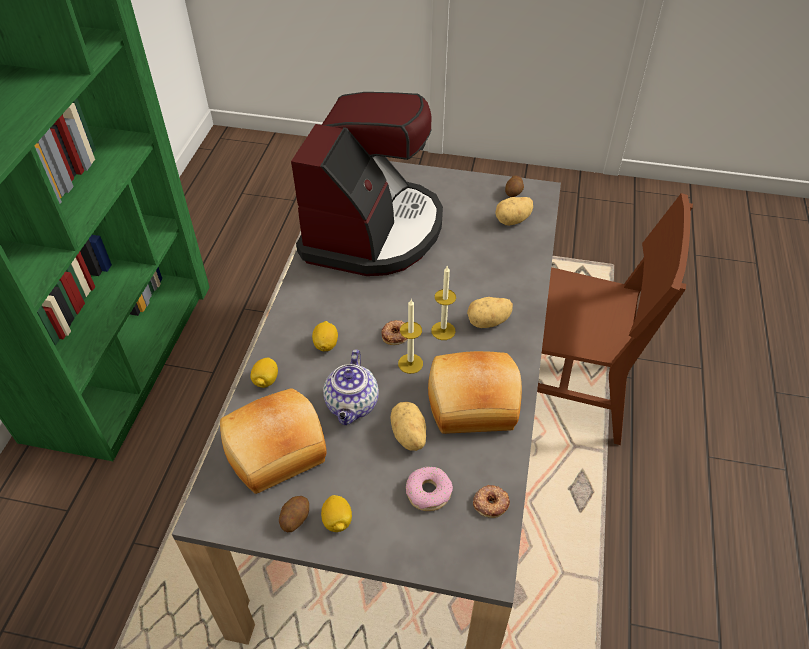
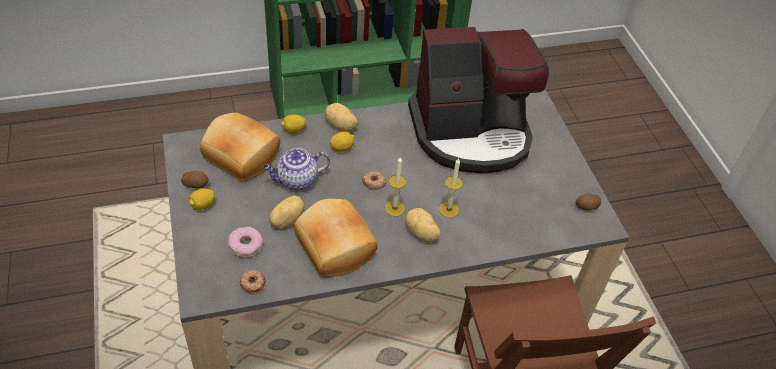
camera: 60 degrees right, 0 degrees up
(410, 363) = (351, 199): candle -> candle (448, 209)
(513, 220) = (550, 216): potato -> potato (340, 126)

